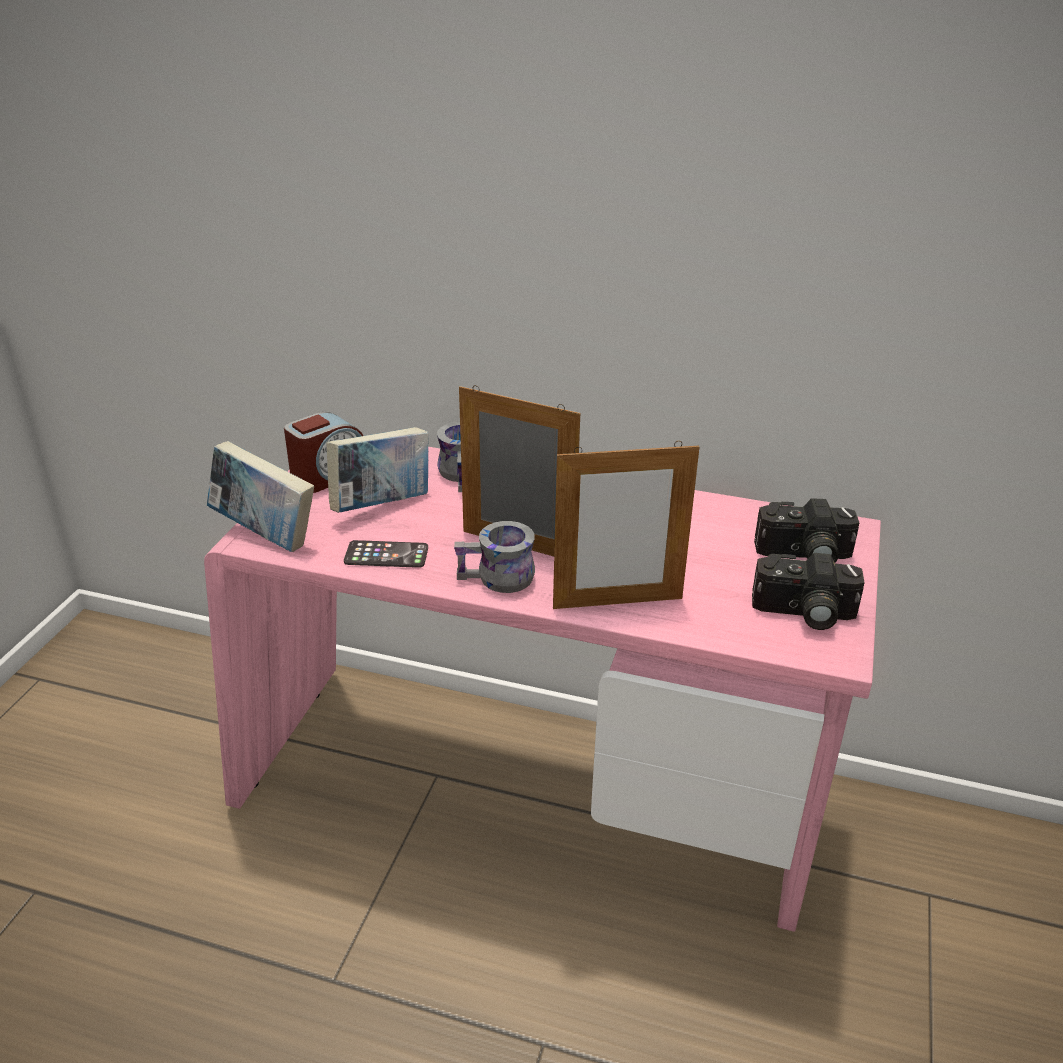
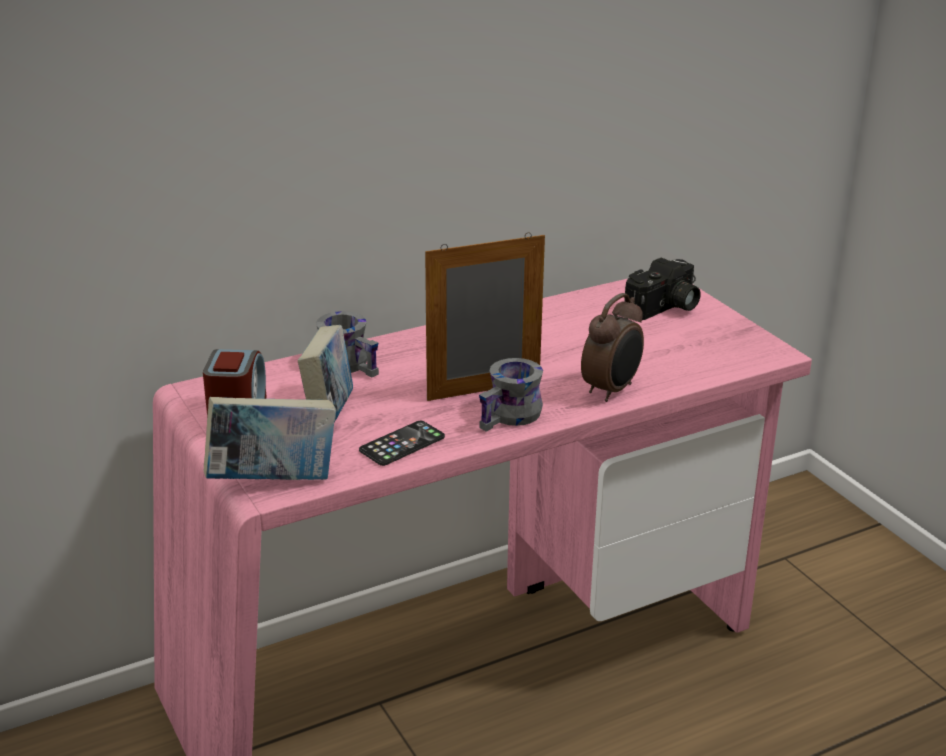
camera: 45 degrees left, 5 degrees down
(617, 603) = (612, 390): picture frame -> alarm clock
(803, 613) = (720, 341): camera -> none

